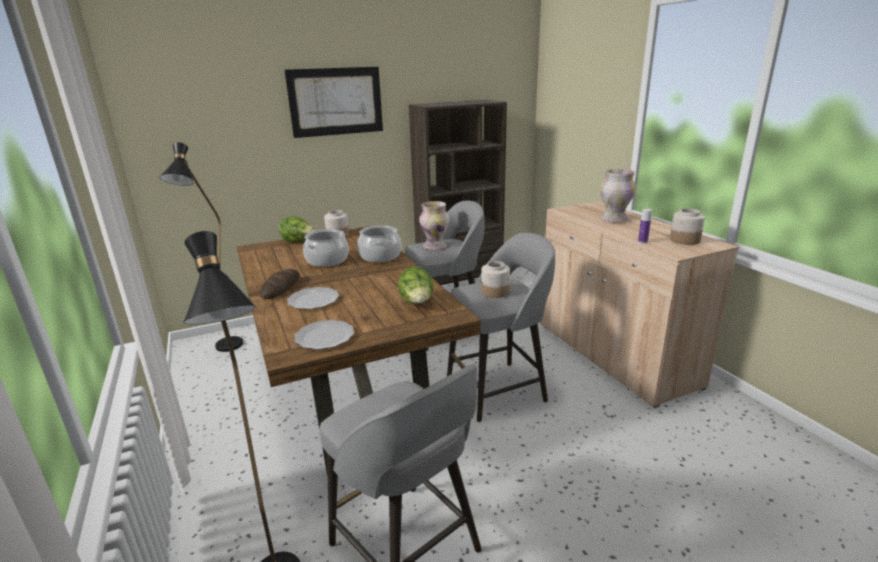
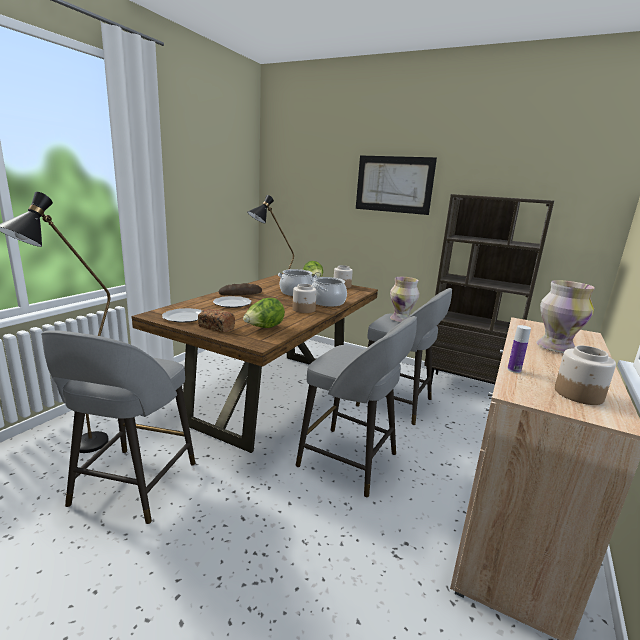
camera: 50 degrees right, 5 degrees down
(384, 326) = (216, 327): none -> bread
(495, 292) = (353, 358): jar -> jar (304, 310)

